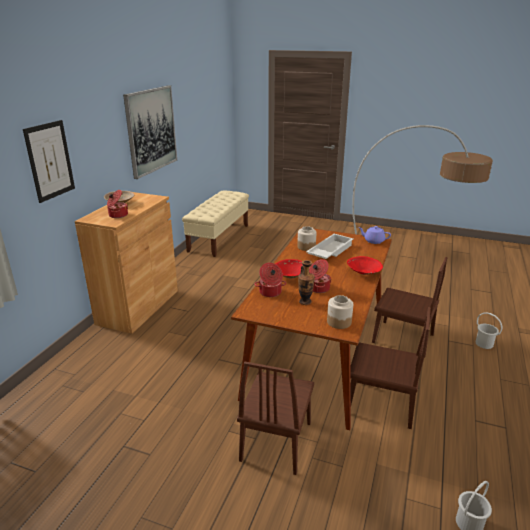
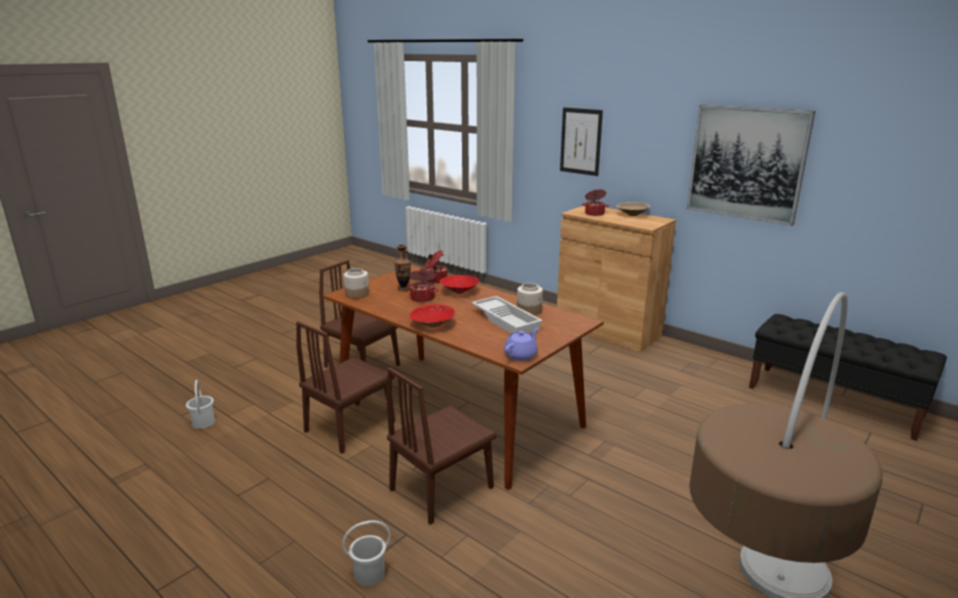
camera: 110 degrees right, 5 degrees down
(219, 238) = (834, 401): beige bench -> black bench

